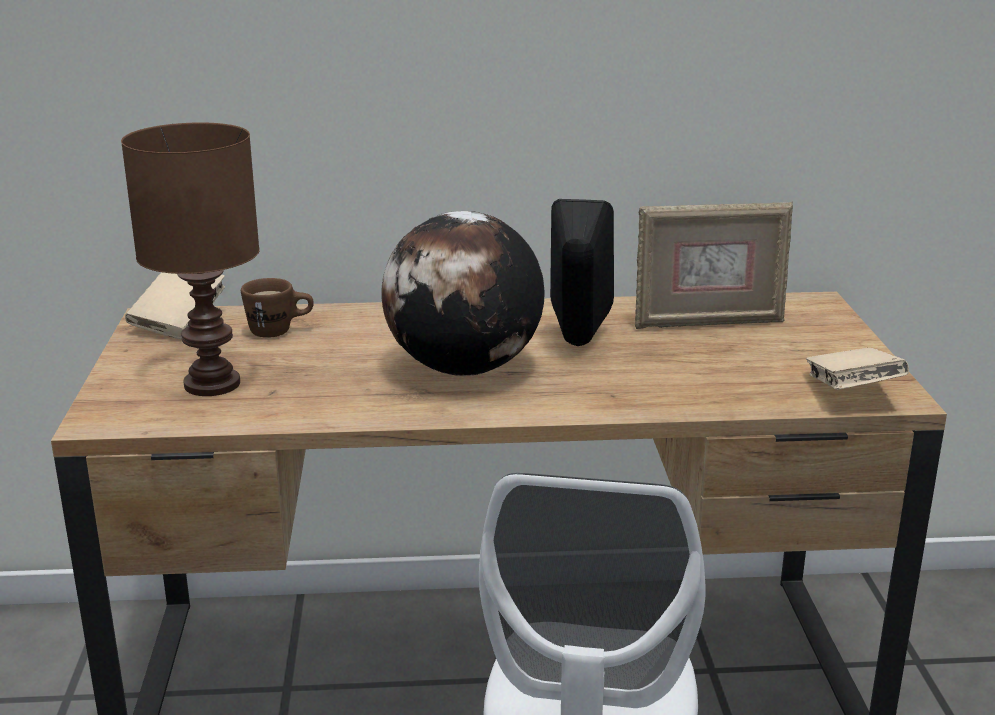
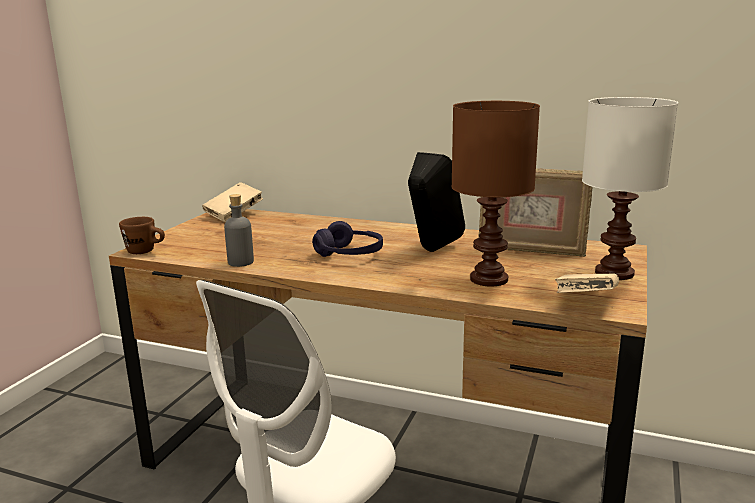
camera: 25 degrees right, 5 degrees down
(212, 383) = (212, 242): brown table lamp -> brown table lamp (489, 278)
(280, 331) = (276, 224): brown mug -> brown mug (146, 252)
(310, 413) = (240, 262): none -> grey bottle
(464, 369) = (349, 254): globe -> purple headphones
(843, 342) = (615, 273): none -> white table lamp

